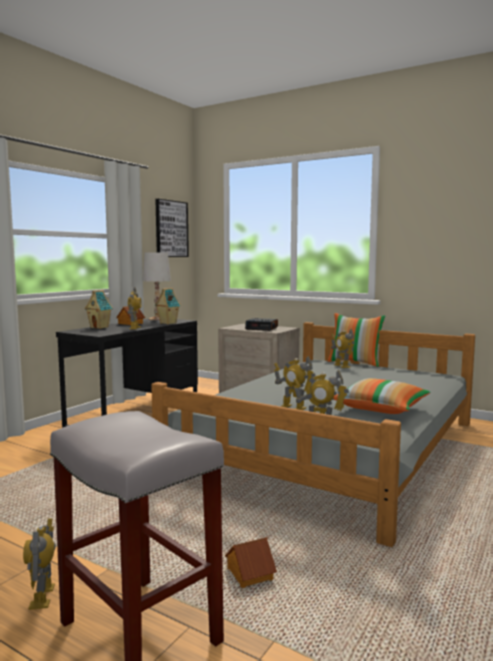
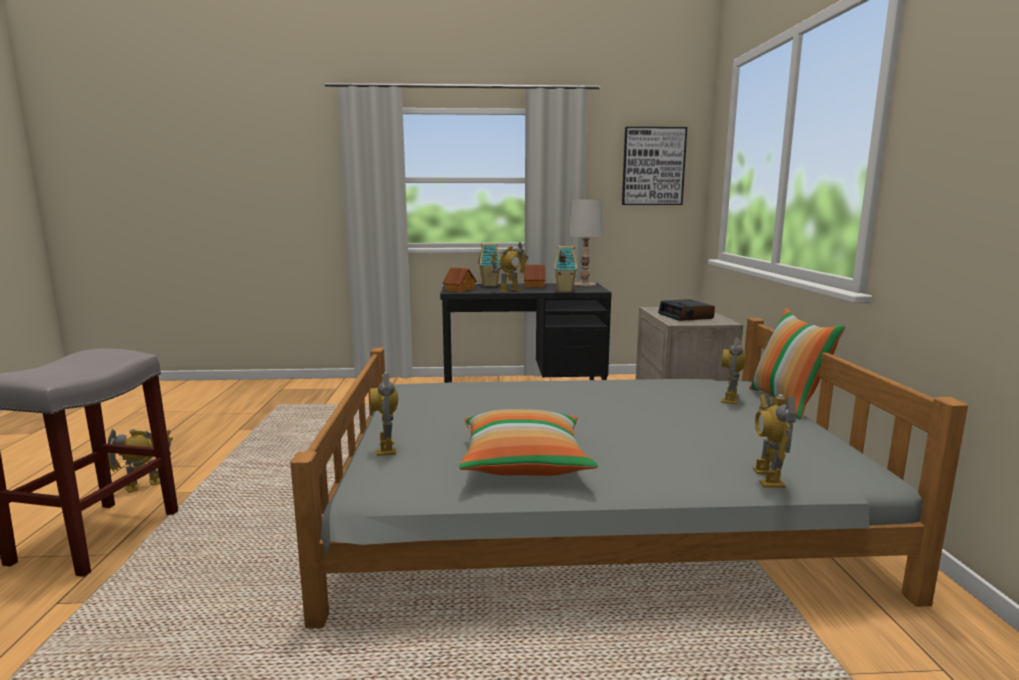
camera: 55 degrees right, 5 degrees up
(249, 574) = (203, 554): toy house -> toy house (459, 289)
(293, 407) = (458, 419): toy robot -> toy robot (767, 478)

